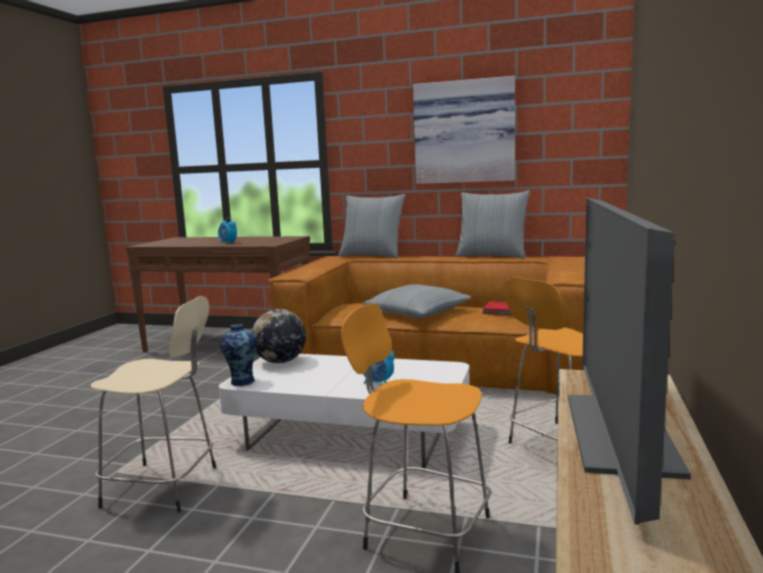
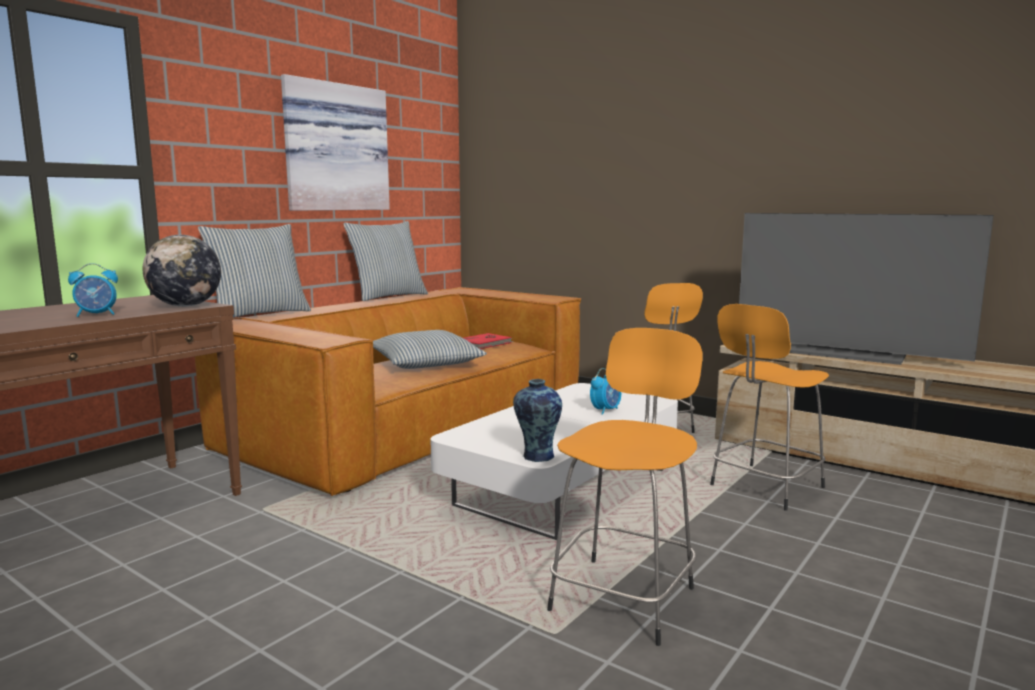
camera: 70 degrees left, 0 degrees up
(165, 487) = (625, 597): beige stool -> orange stool
(280, 362) = (480, 436): globe -> globe (186, 306)

